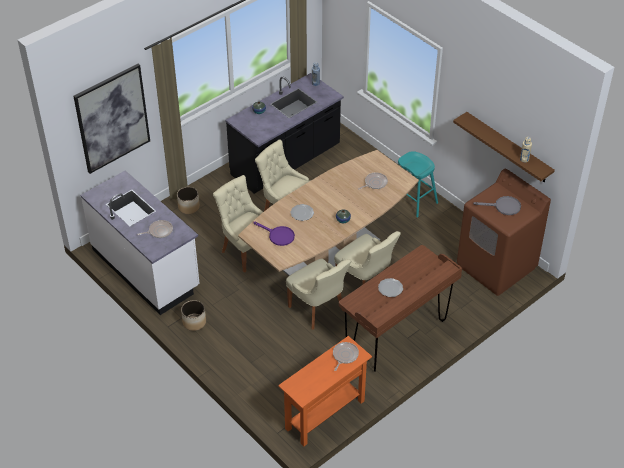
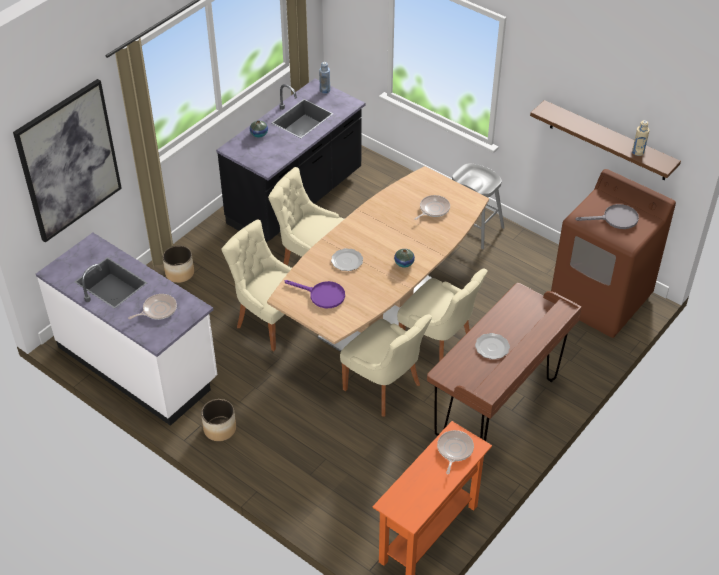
camera: 10 degrees left, 0 degrees up
(414, 200) = (473, 228): turquoise stool -> grey stool

